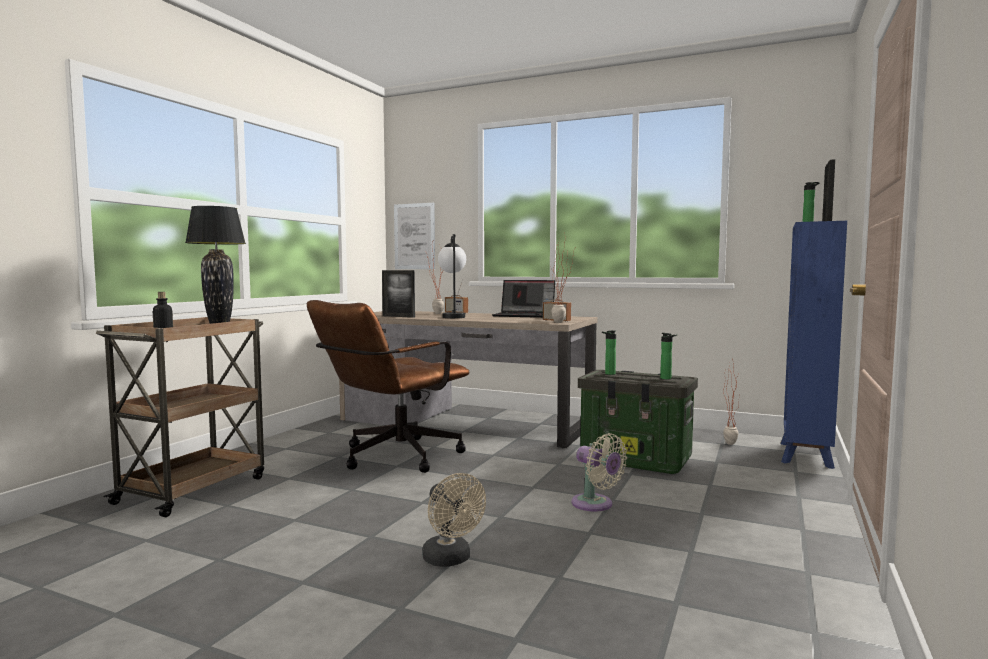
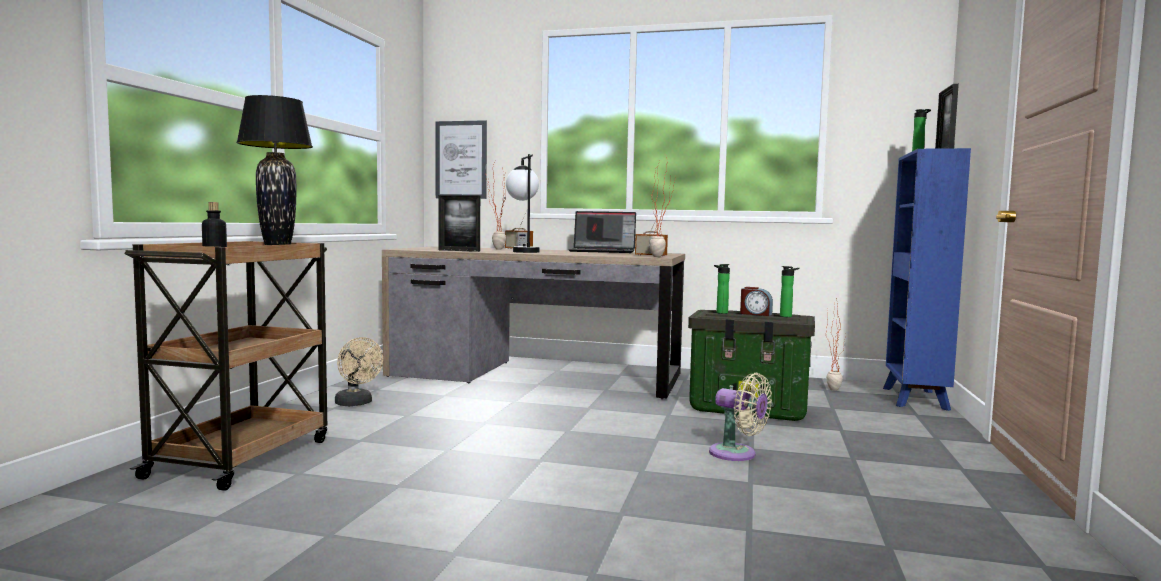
camera: 10 degrees left, 0 degrees up
(391, 458) = (472, 414): brown office chair -> none
(451, 560) = (616, 519): beige fan -> beige fan (356, 403)
(640, 375) = (755, 314): none -> alarm clock

